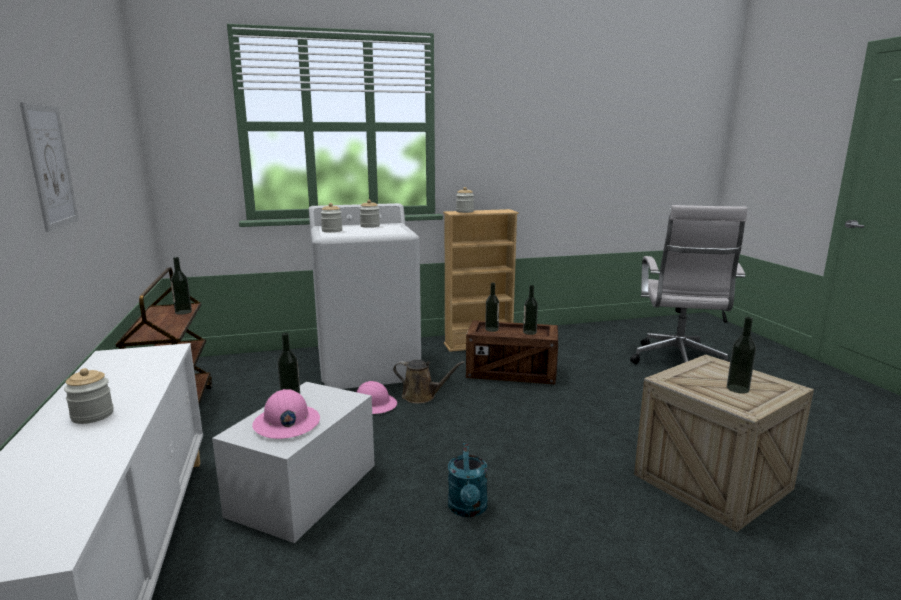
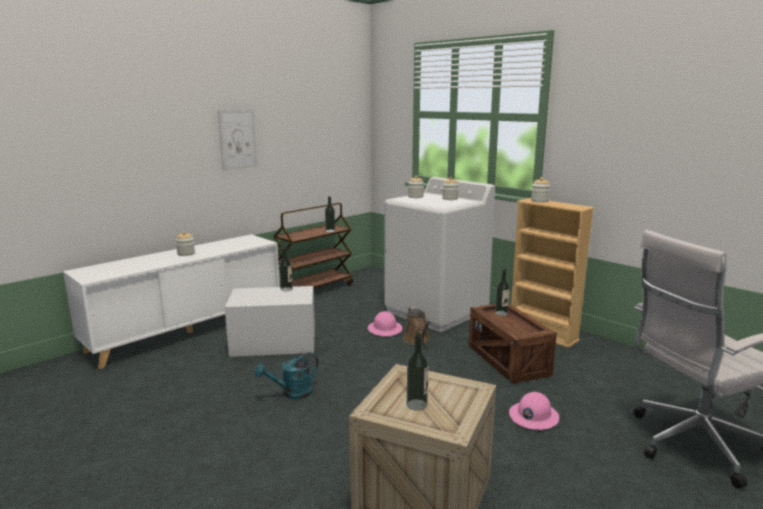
camera: 60 degrees right, 0 degrees up
(286, 423) = (259, 296): pink hard hat -> pink hard hat (533, 416)
(529, 332) = (520, 327): bottle -> none

